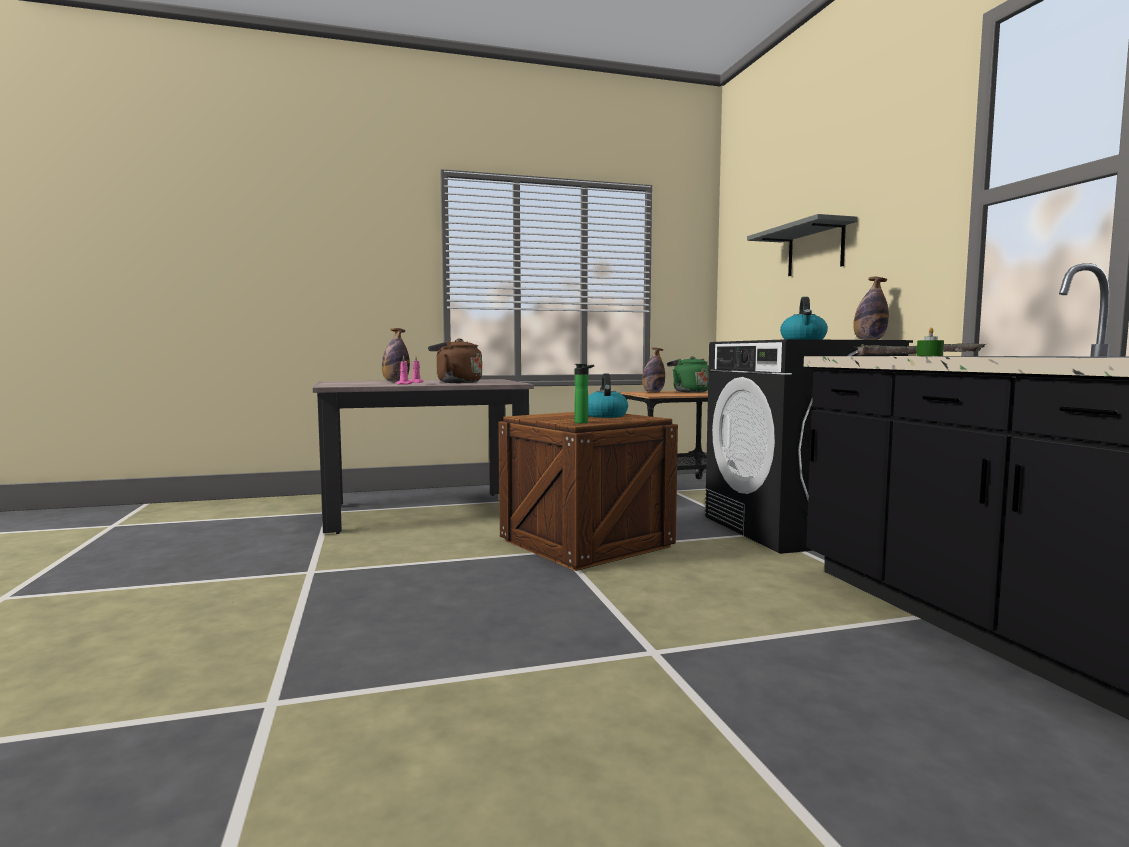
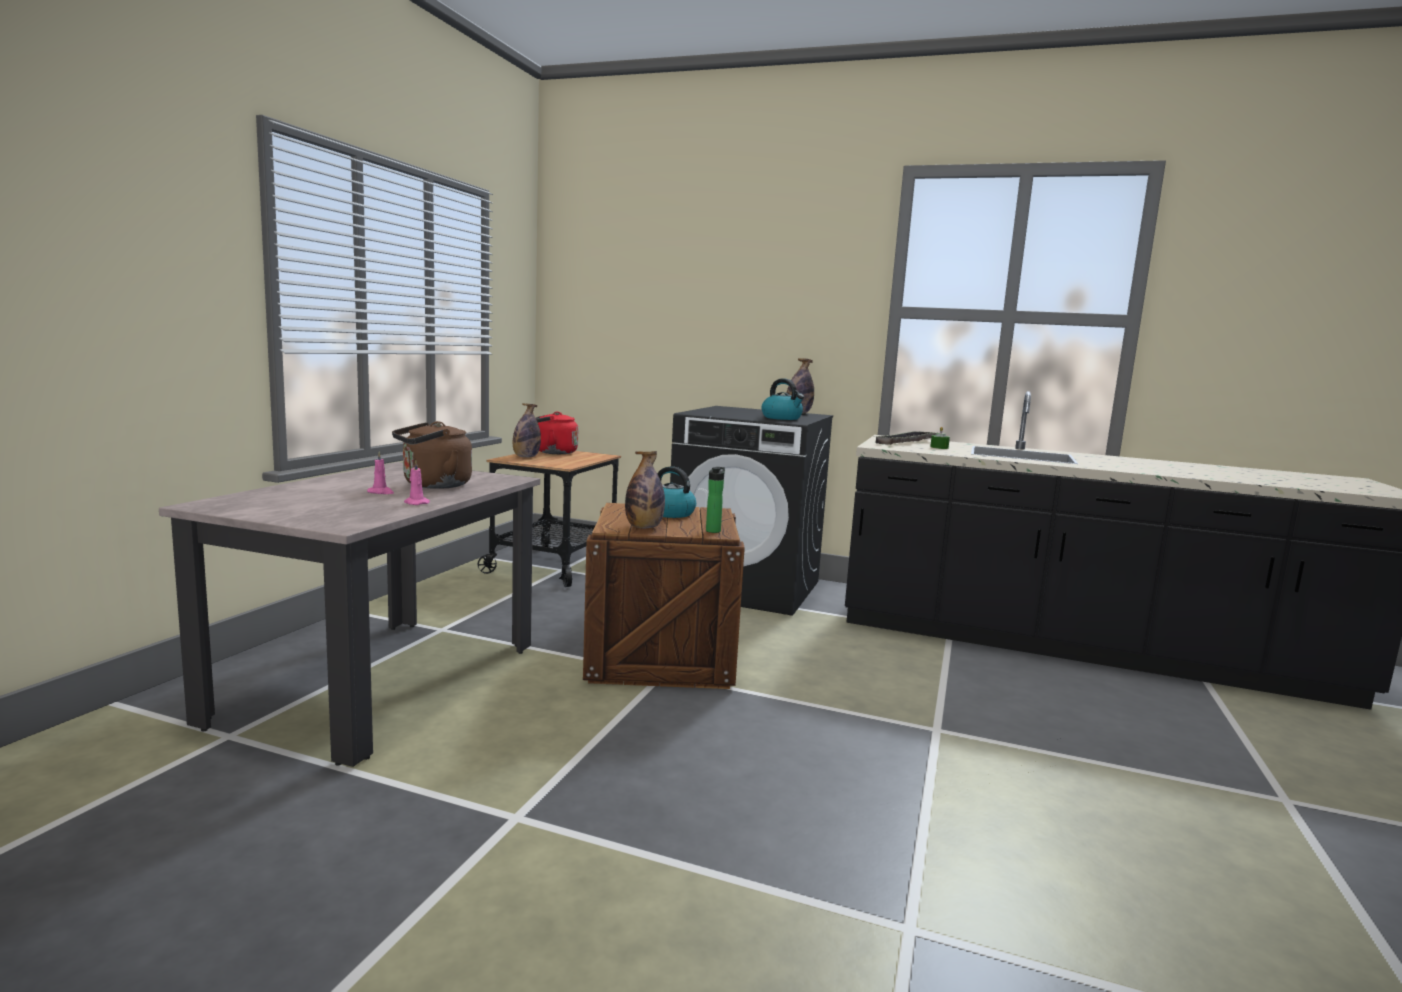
camera: 55 degrees left, 5 degrees up
(395, 381) = (325, 493): bottle -> bottle (644, 527)
(689, 391) = (553, 452): green kettle -> red kettle
(815, 249) = (708, 313): grey shelf -> none

